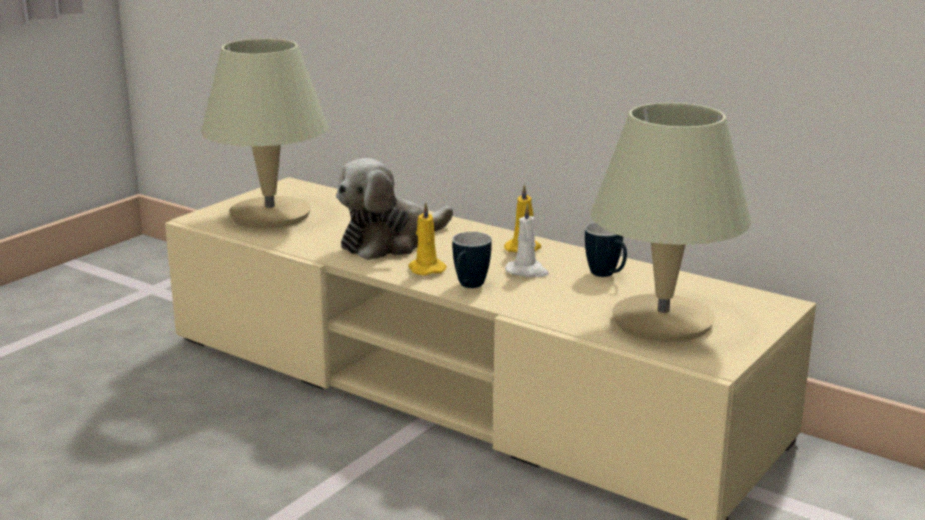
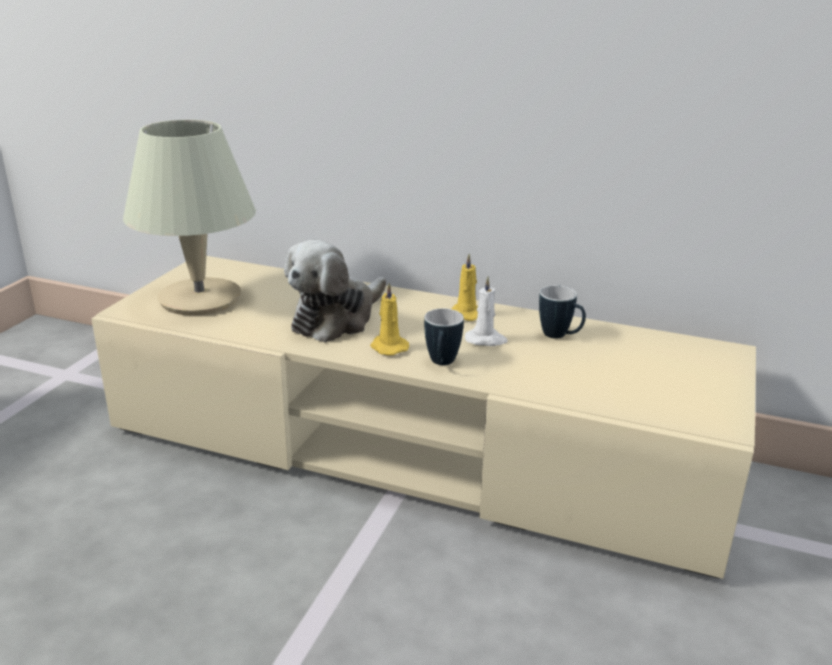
camera: 15 degrees left, 5 degrees up
(663, 321) = (644, 383): beige table lamp -> none

